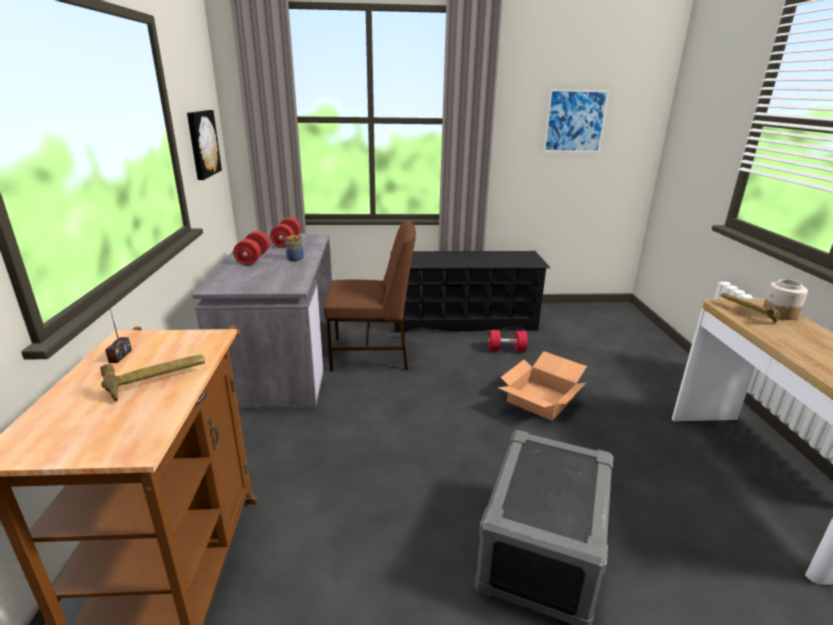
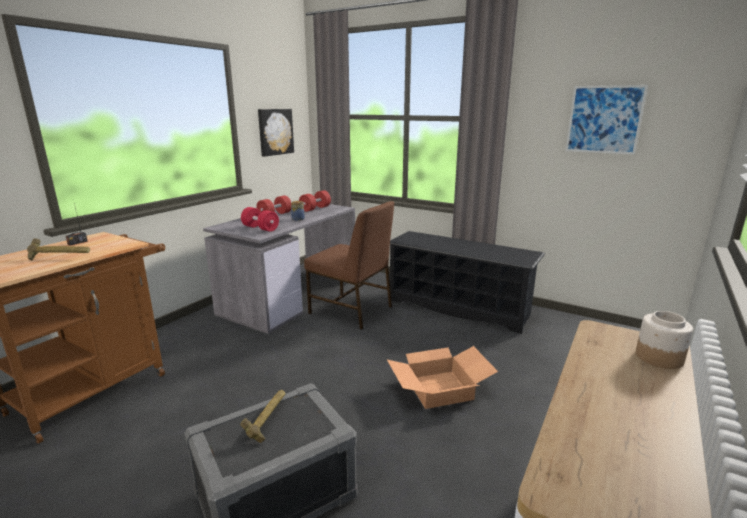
camera: 35 degrees right, 5 degrees down
(506, 349) = (466, 340): red dumbbell -> red dumbbell (260, 228)
(746, 313) = (608, 344): hammer -> hammer (268, 421)

